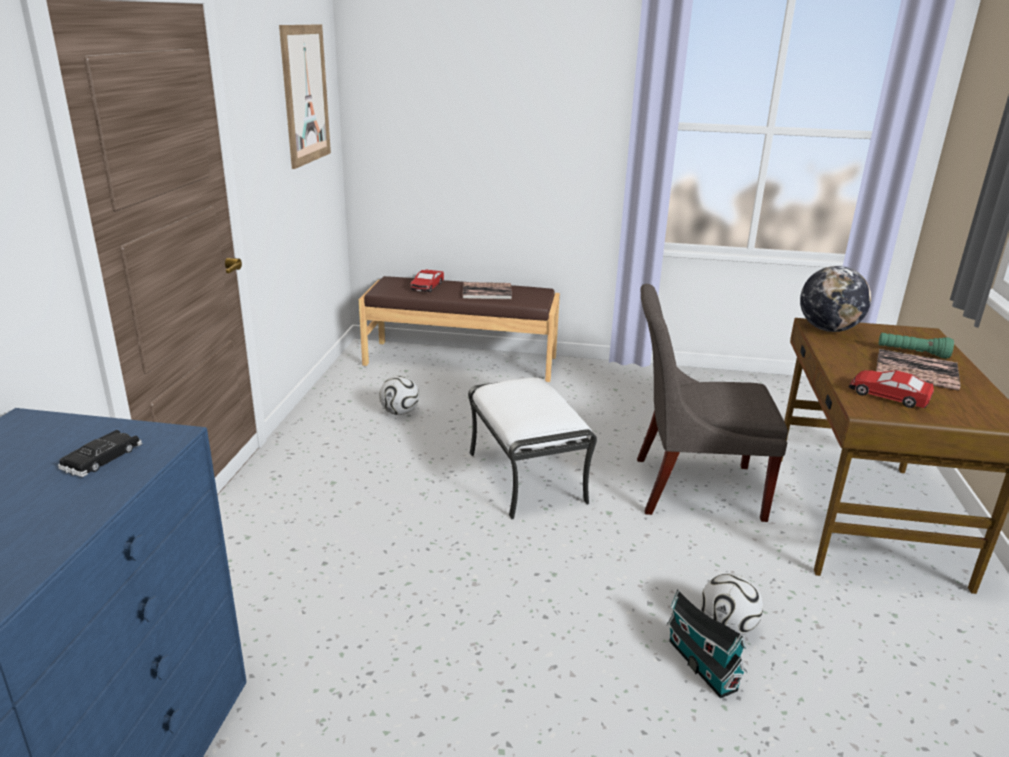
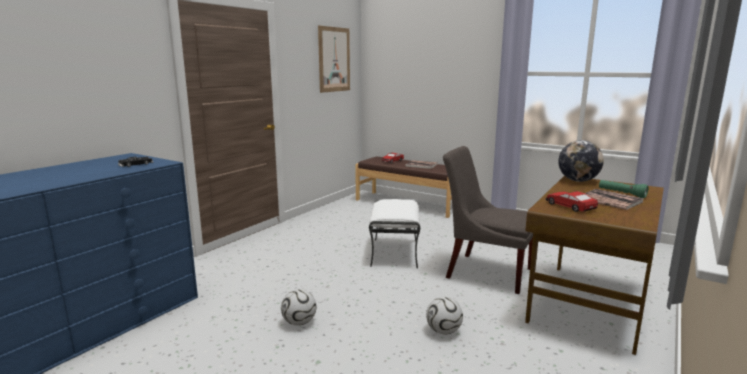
camera: 25 degrees right, 10 degrees down
(400, 412) = (356, 219): football -> football (299, 322)
(700, 663) = (412, 341): toy house -> none

